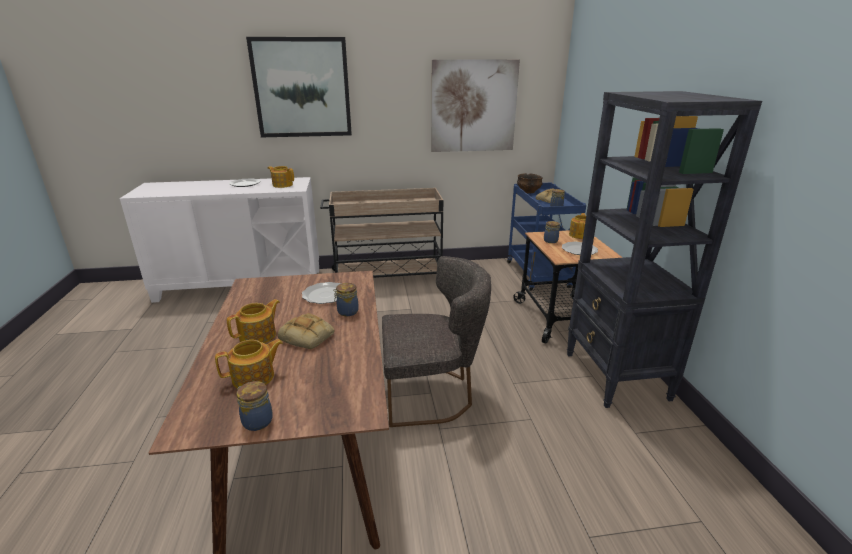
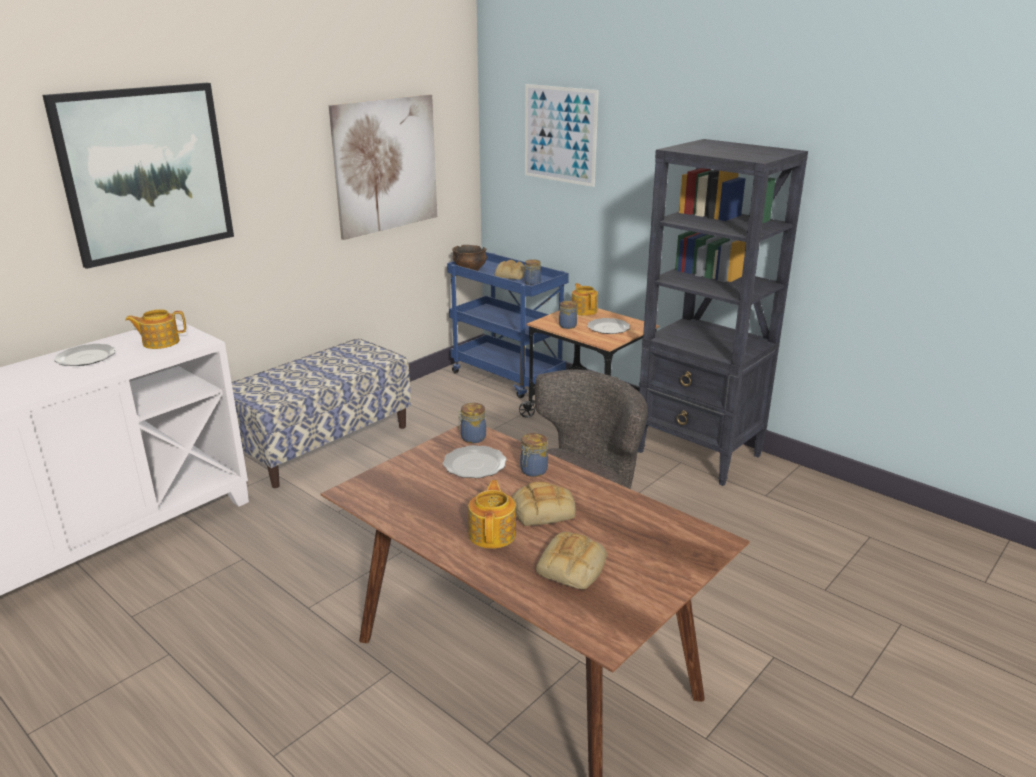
camera: 40 degrees left, 0 degrees up
(254, 377) = (572, 567): teapot -> bread
(256, 421) = (649, 595): jar -> jar (472, 438)
(386, 276) = (323, 443): beige cart -> bench
(600, 92) = (560, 134): none -> picture

